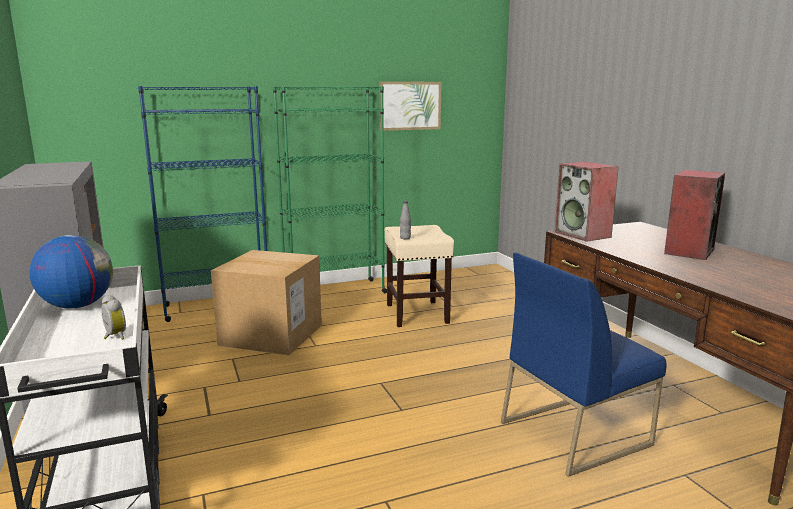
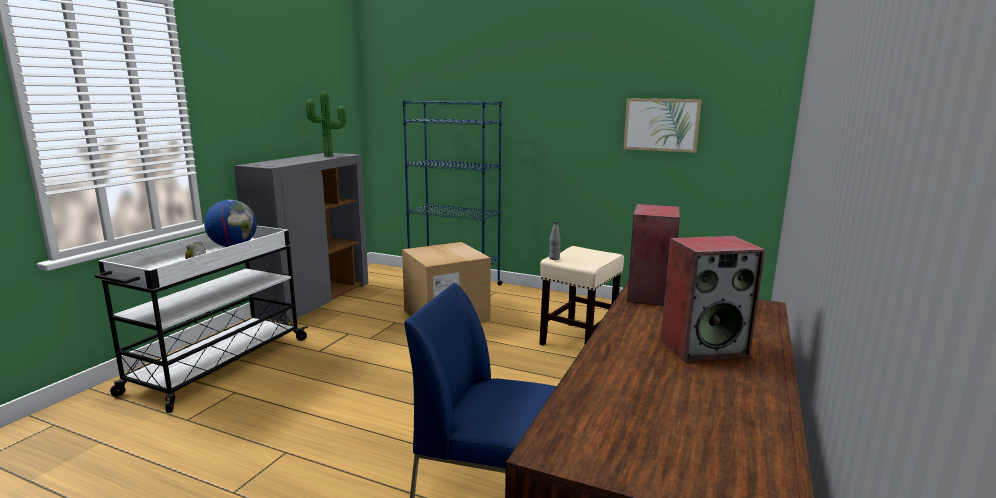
camera: 45 degrees right, 0 degrees up
(64, 166) = (329, 156): none -> potted plant
(334, 292) = (551, 299): green bookcase -> none

